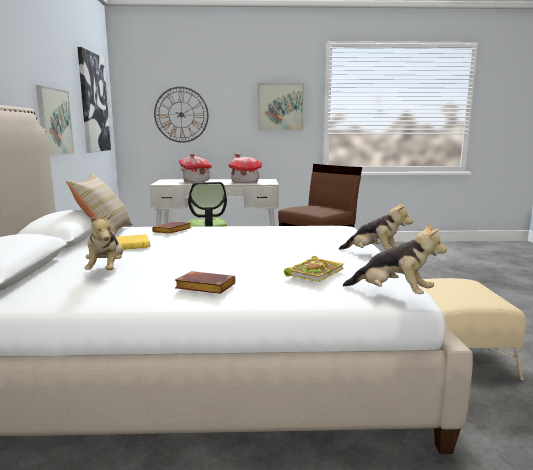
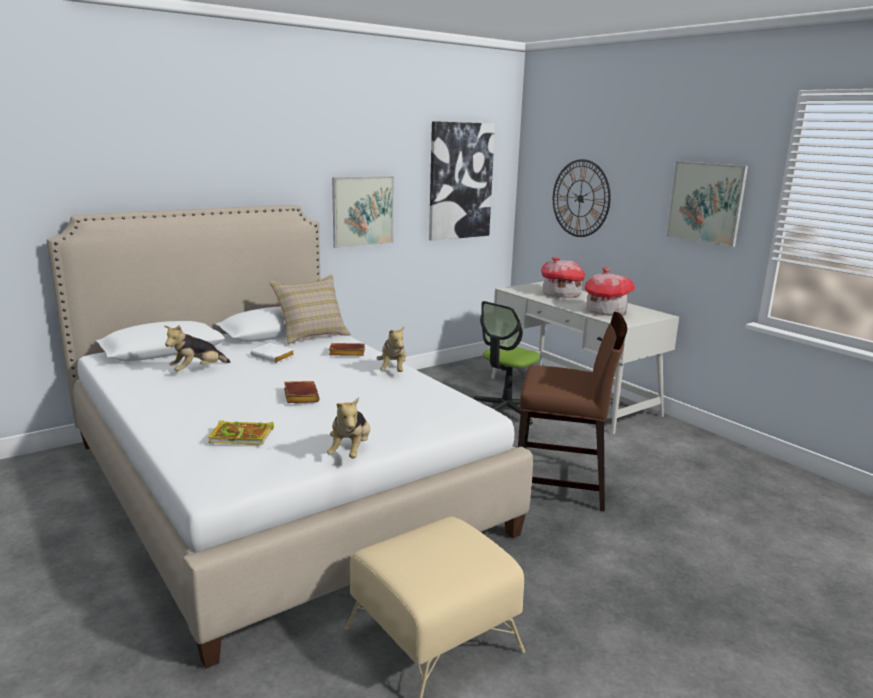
camera: 55 degrees right, 5 degrees up
(131, 246) = (274, 356): yellow book -> white book
(203, 288) = (172, 409): brown book -> brown book (299, 396)
(392, 294) = (202, 480): plush toy -> plush toy (393, 370)

